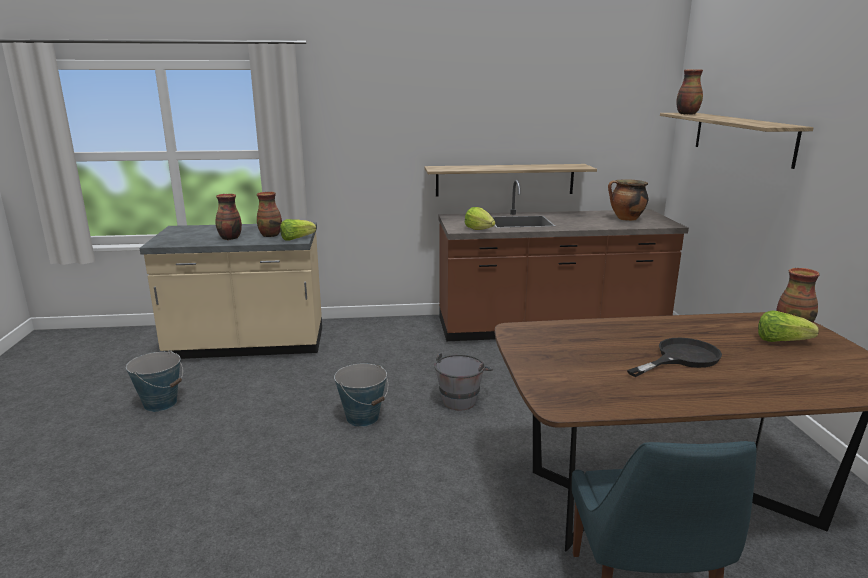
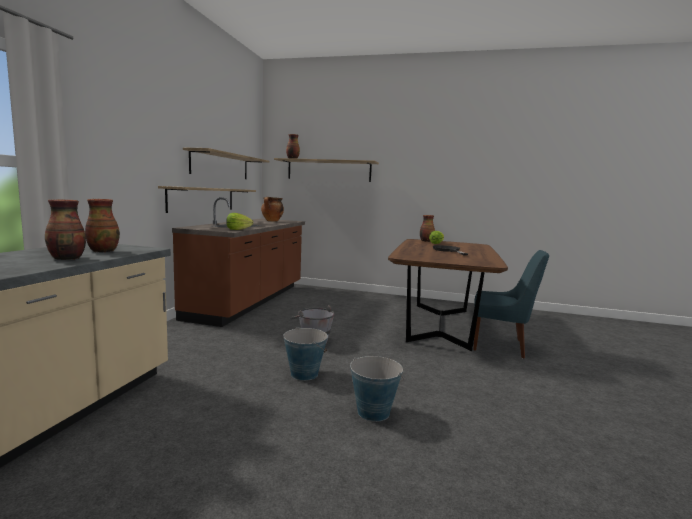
camera: 70 degrees left, 10 degrees down
(160, 403) = (131, 491): bucket -> bucket (373, 412)
(296, 239) = (144, 248): lettuce -> none
(550, 132) = (220, 165): none -> shelf

